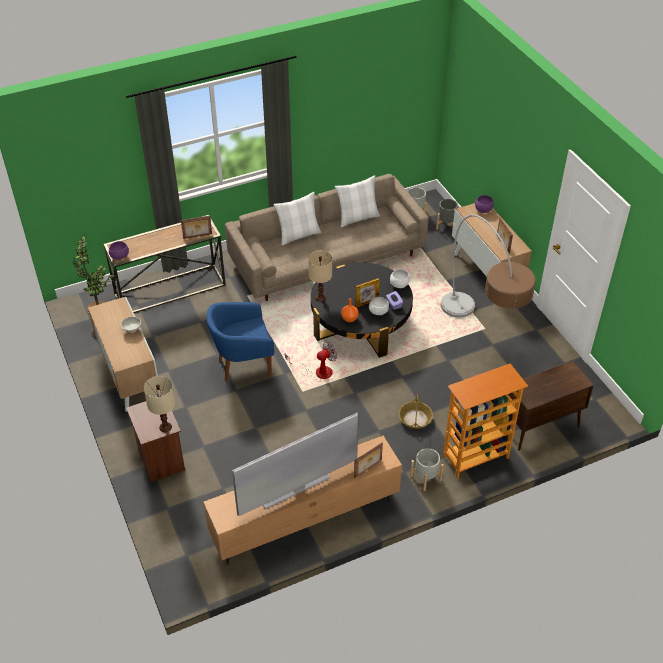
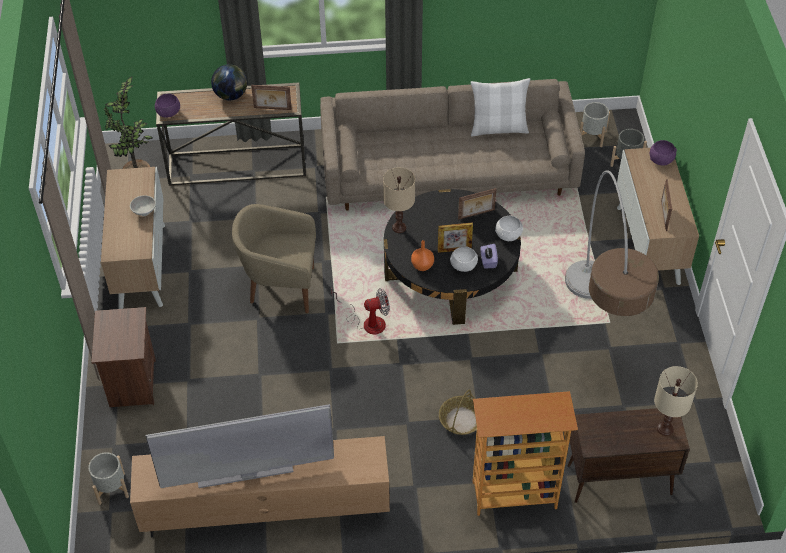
camera: 20 degrees right, 5 degrees up
(162, 234) = (231, 95): none -> globe
(165, 427) = (128, 349): beige table lamp -> beige table lamp (665, 429)
(243, 365) = (280, 288): blue armchair -> beige armchair
(298, 235) = (412, 134): white pillow -> none
(368, 469) = (345, 475): picture frame -> picture frame (476, 215)
(425, 477) = (438, 502): grey planter -> grey planter (111, 488)

